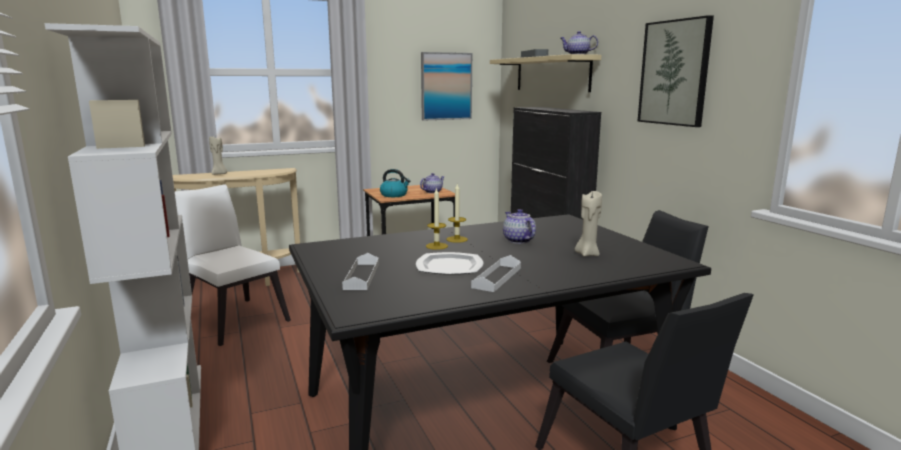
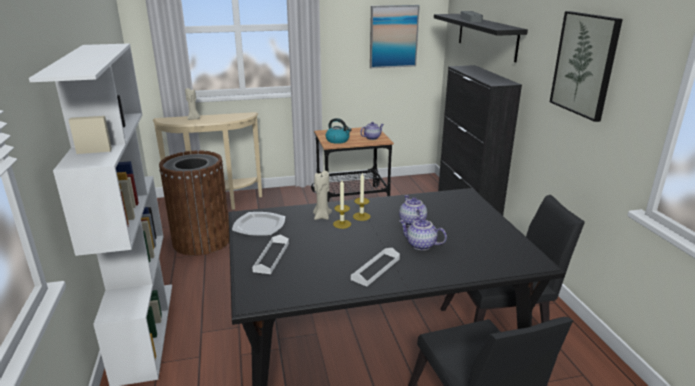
camera: 10 degrees right, 10 degrees up
(233, 318) = (202, 240): white chair -> brown trash can
(449, 266) = (342, 251): plate -> plate (259, 225)
(551, 74) = (486, 36): beige shelf -> black shelf
(577, 54) = (506, 27): teapot -> teapot (420, 245)
(587, 254) = (463, 245): beige candle -> beige candle (322, 217)

